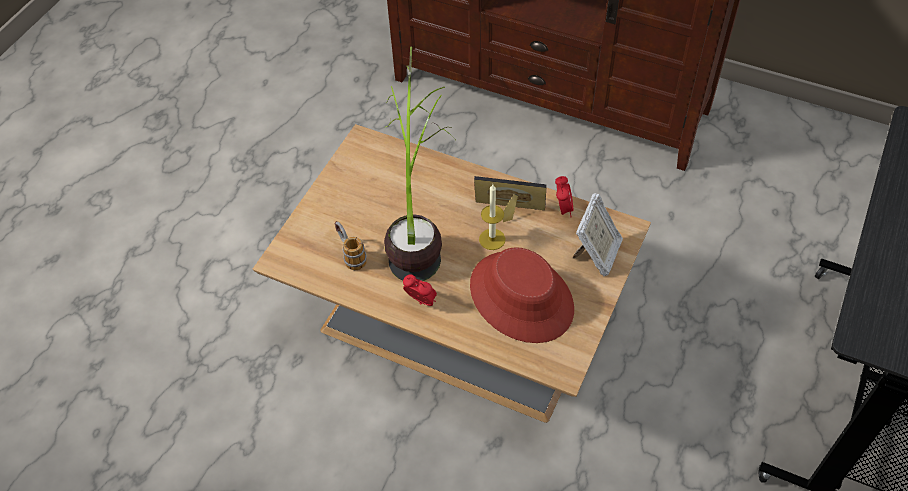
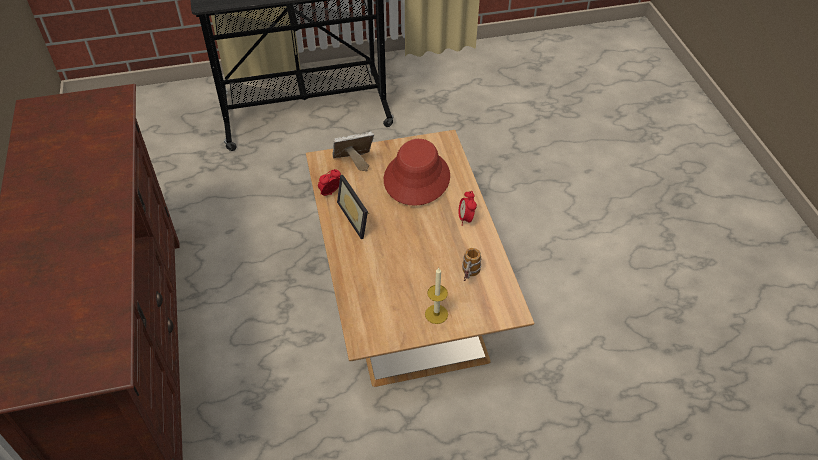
camera: 130 degrees left, 5 degrees down
(419, 233) = (417, 251): potted plant -> none
(492, 239) = (386, 213): candle -> candle (436, 314)

